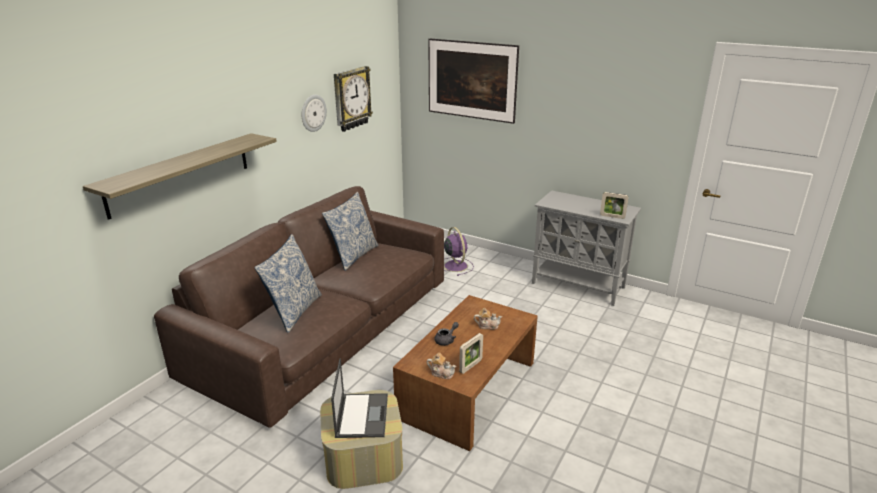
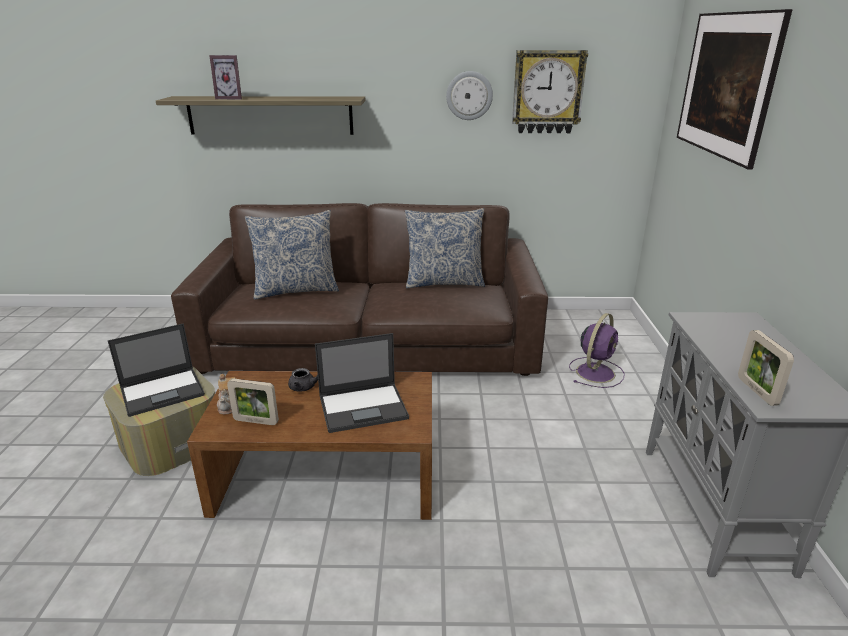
camera: 60 degrees right, 0 degrees up
(167, 168) = (231, 98): none -> picture frame
(487, 325) = (364, 407): teapot -> laptop

